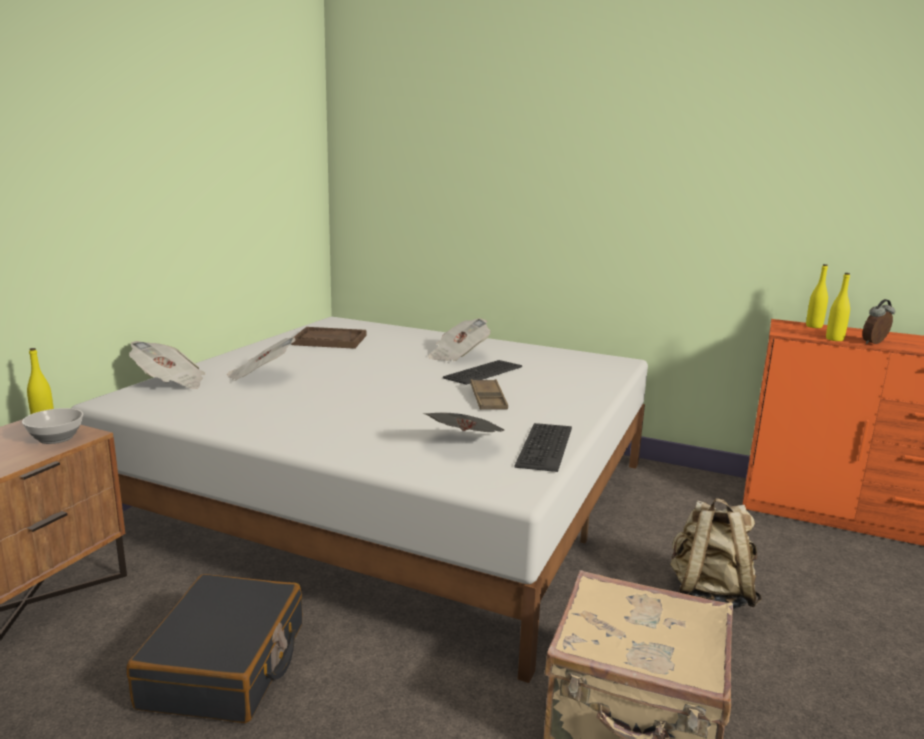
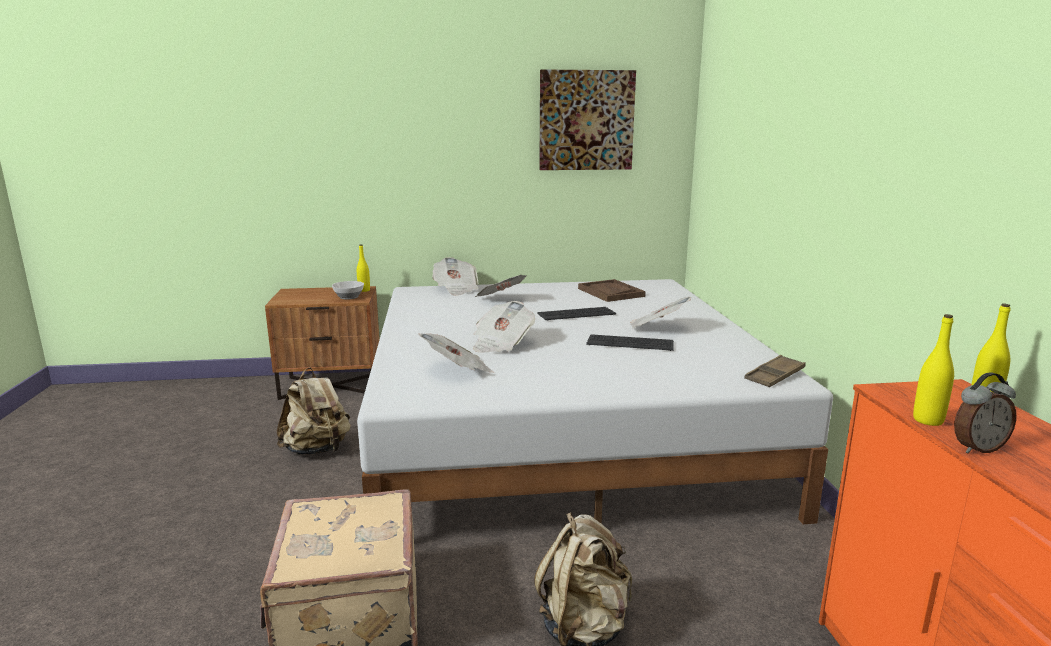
camera: 60 degrees right, 0 degrees up
(226, 665) = (317, 450): black suitcase -> beige backpack
(249, 142) = (586, 120): none -> picture
(412, 410) = (501, 344): none -> newspaper
(488, 399) = (566, 358): brown tray -> brown tray (774, 376)
(543, 447) = (487, 394): keyboard -> keyboard (576, 314)
(875, 343) = (977, 448): alarm clock -> alarm clock turned 135 degrees clockwise

